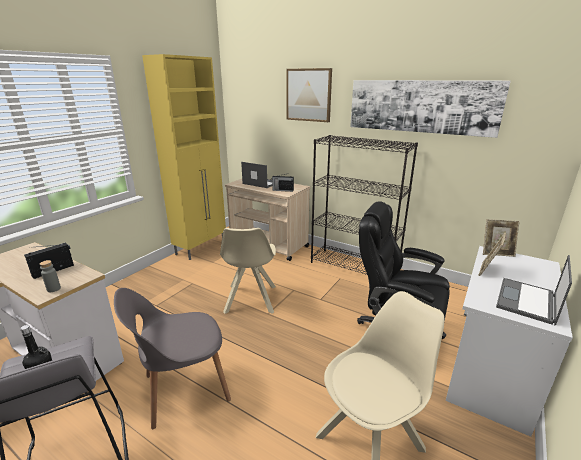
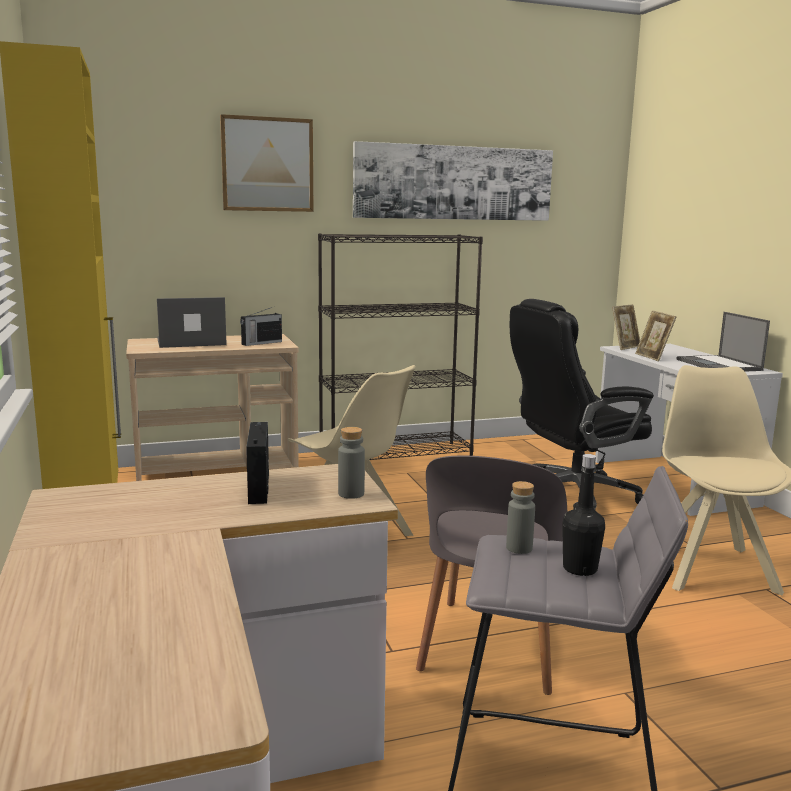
camera: 50 degrees left, 10 degrees down
(66, 351) = (519, 548): none -> grey bottle

